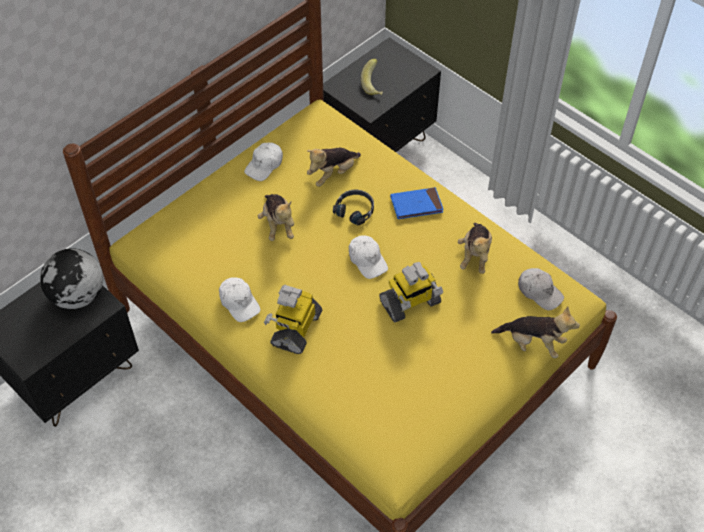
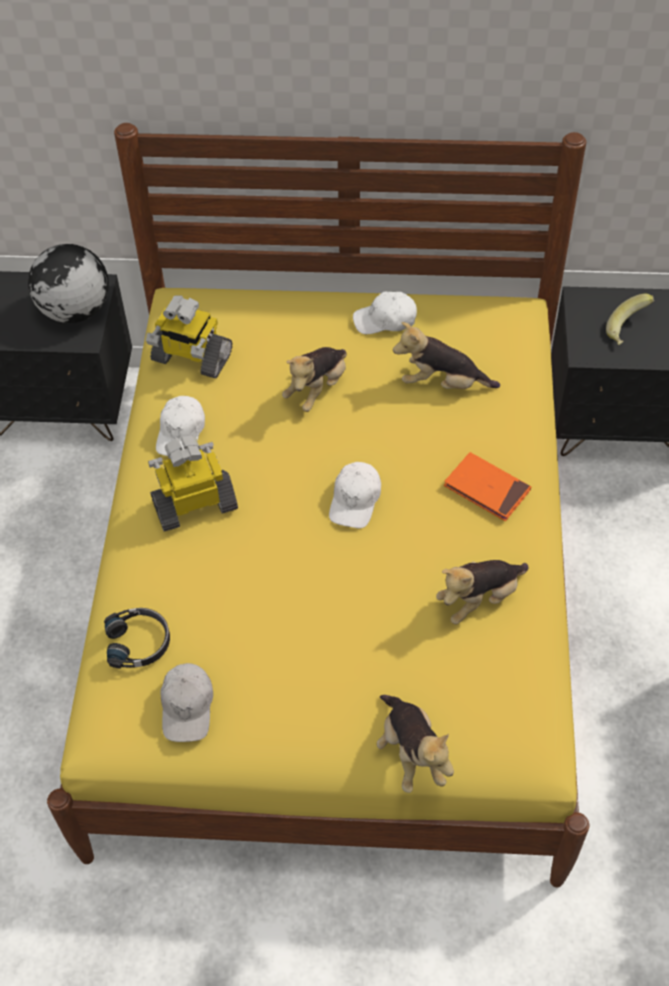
camera: 50 degrees right, 0 degrees up
(355, 210) = (413, 439): black headphones -> black headphones (139, 642)
(410, 303) = (337, 583): toy robot -> toy robot (191, 358)
(416, 205) = (486, 489): blue book -> orange book
(539, 292) = (497, 706): white cap -> white cap (187, 707)

